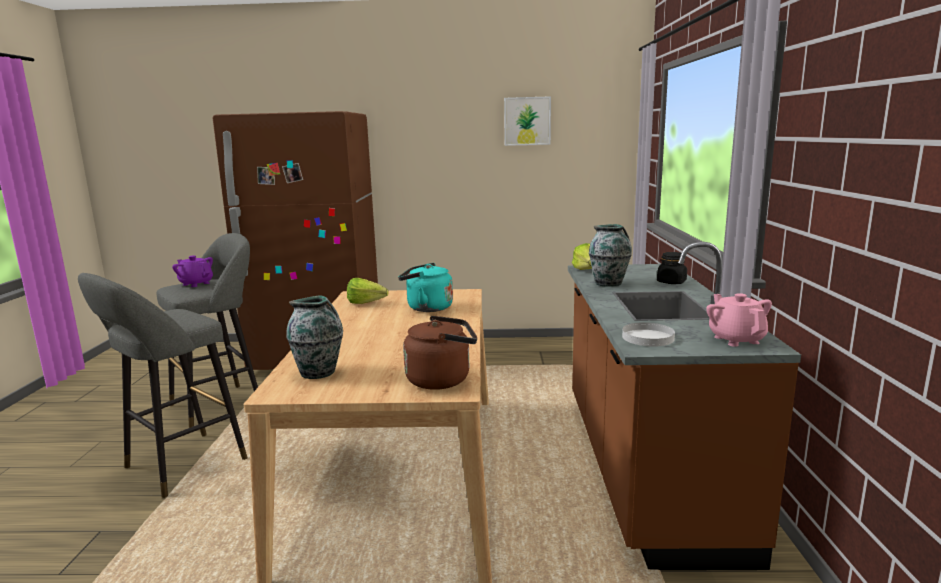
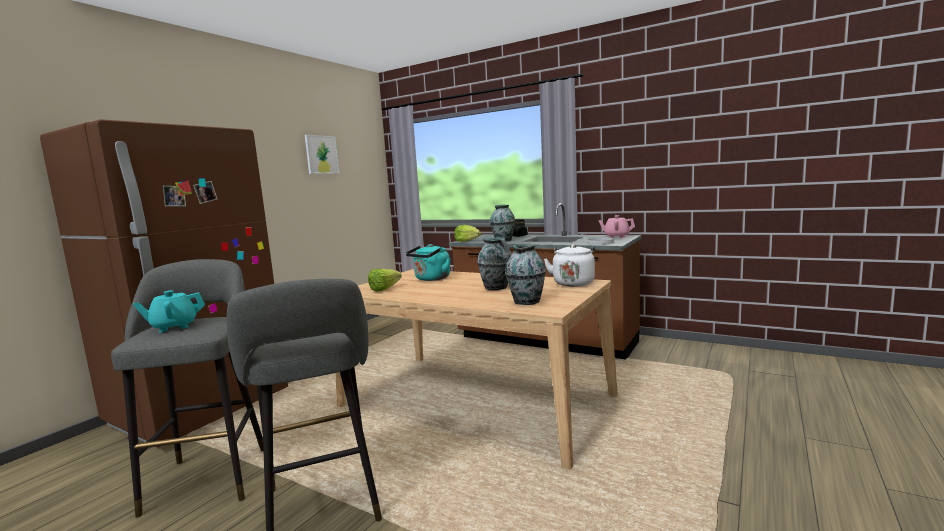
camera: 60 degrees left, 5 degrees down
(196, 284) = (174, 327): purple teapot -> turquoise teapot
(390, 345) = (496, 288): none -> vase
(442, 379) = (573, 283): brown kettle -> white kettle

